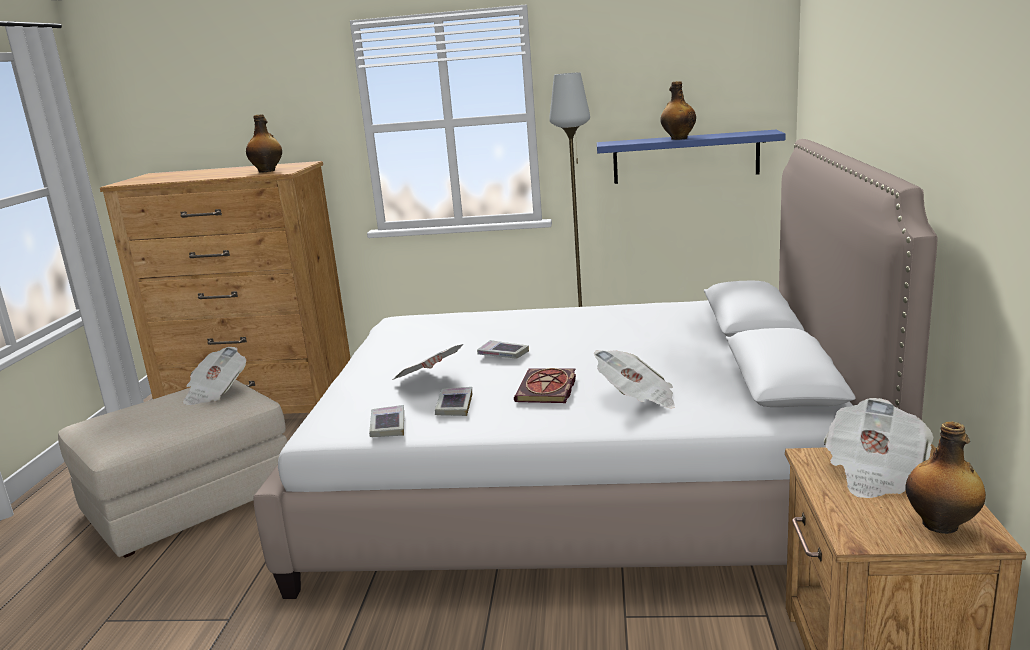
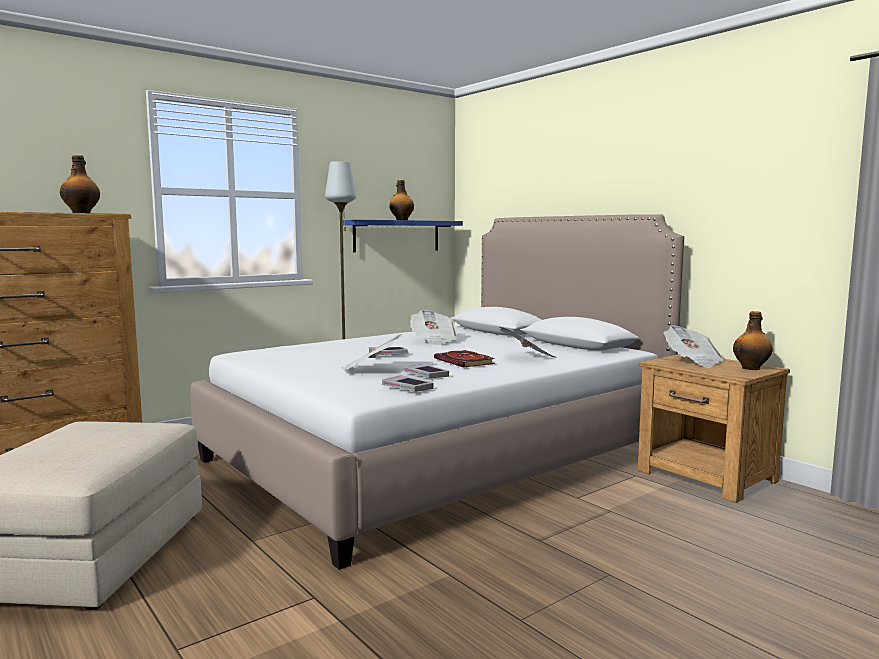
camera: 45 degrees left, 10 degrees down
(216, 393) = (106, 427): newspaper -> newspaper (433, 341)

